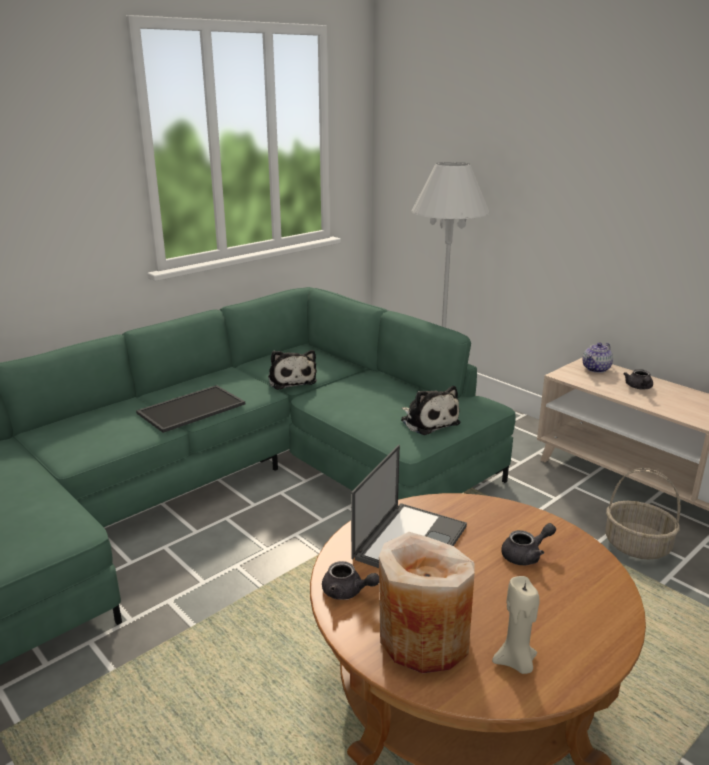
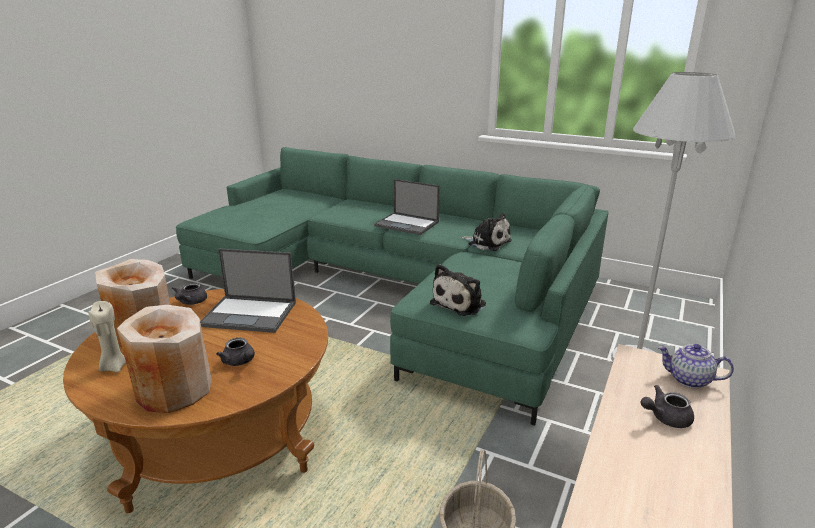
camera: 70 degrees right, 0 degrees up
(191, 408) = (407, 224): tray -> laptop
(291, 380) = (487, 242): plush toy -> plush toy turned 105 degrees counterclockwise
(579, 606) = (173, 390): none -> beige vase

